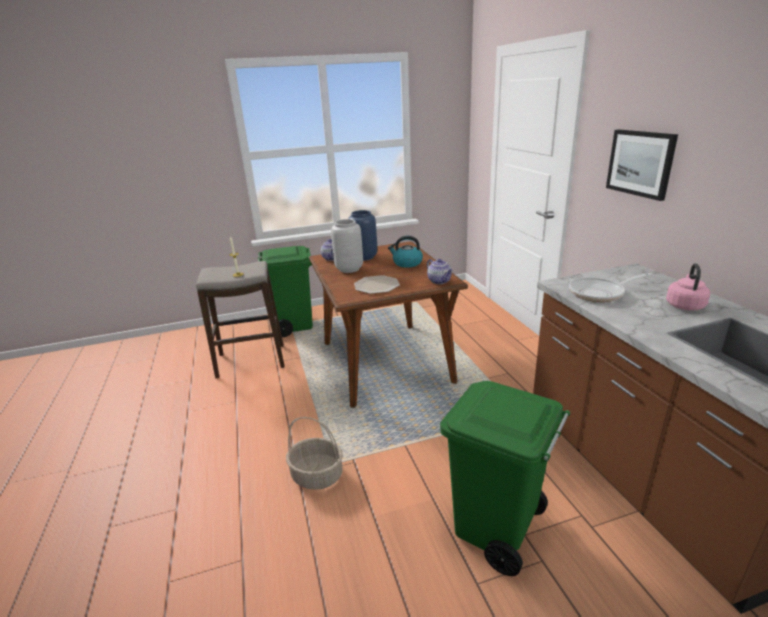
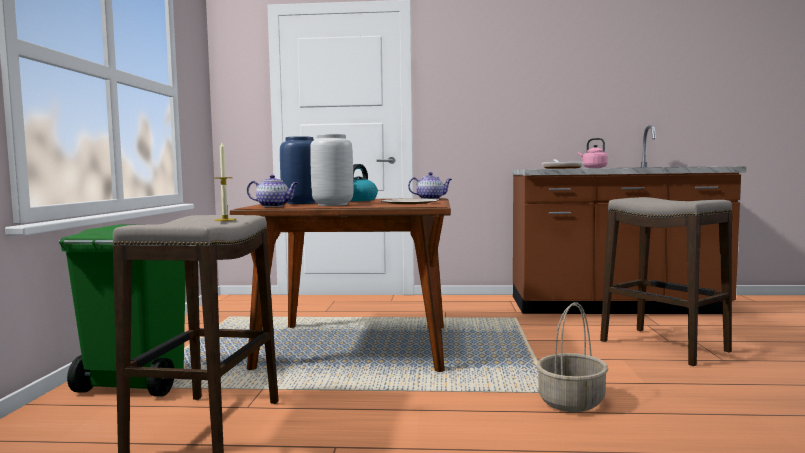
camera: 70 degrees left, 20 degrees down
(496, 530) = (663, 346): green trash can -> stool
(640, 163) = (490, 96): picture -> none

